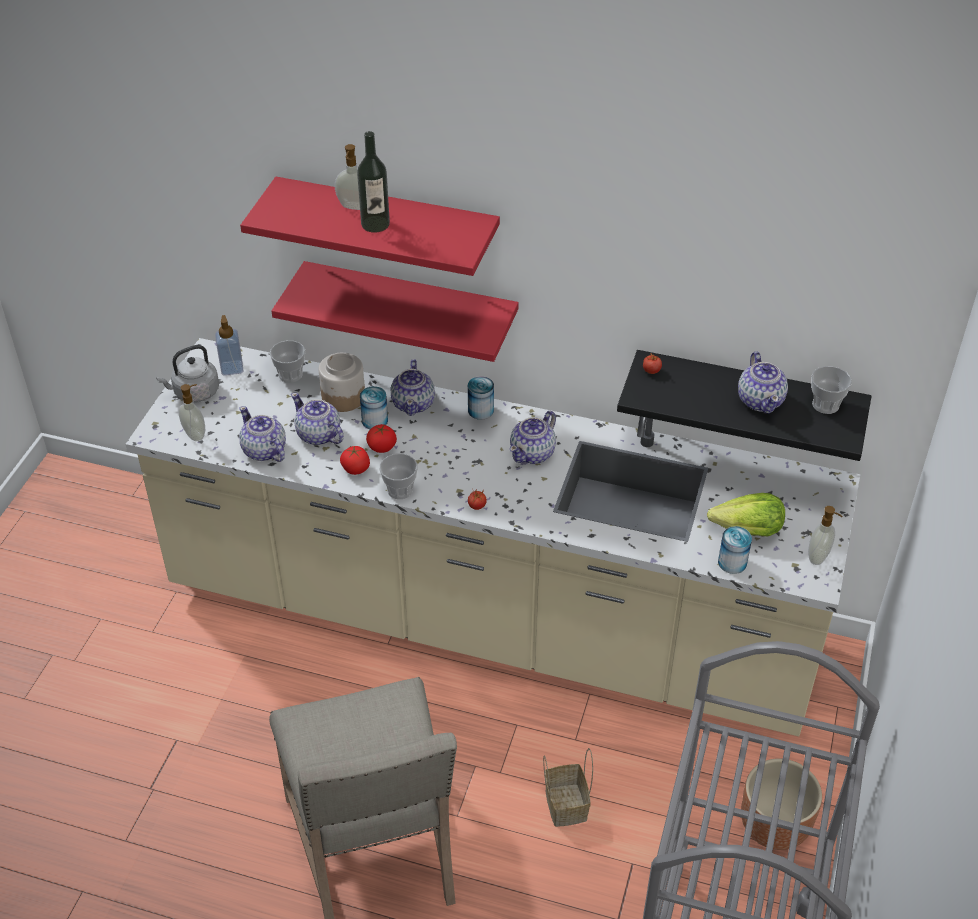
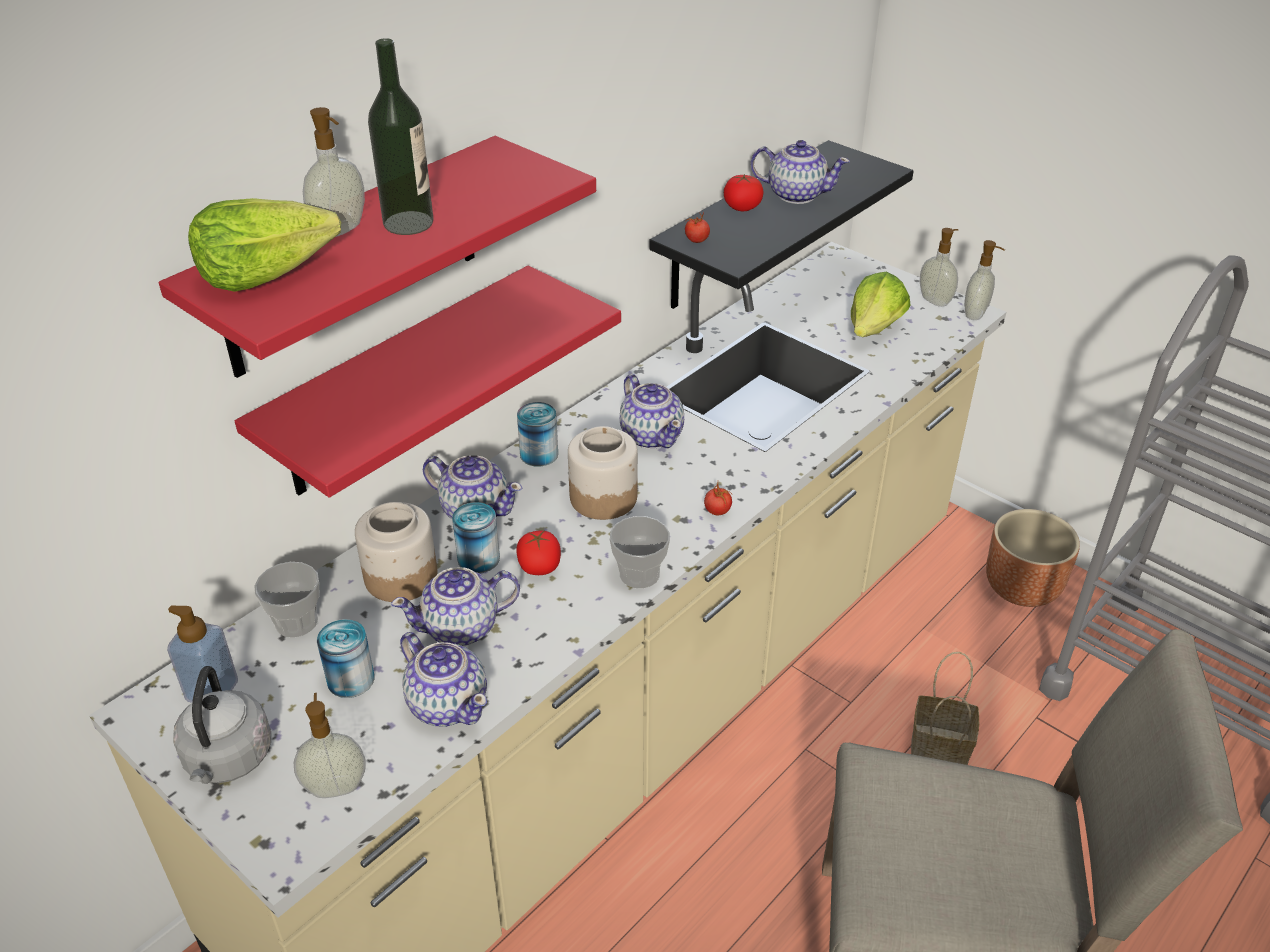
camera: 65 degrees left, 5 degrees down
(264, 451) = (448, 703): teapot -> teapot turned 120 degrees counterclockwise
(299, 202) = (265, 273): none -> lettuce
(356, 469) = (565, 607): tomato -> tomato (742, 207)
(458, 452) = (603, 497): none -> jar
(732, 562) = (917, 353): can -> can (350, 679)
(817, 586) = (976, 314): none -> soap dispenser
(825, 405) = (828, 164): cup -> none

